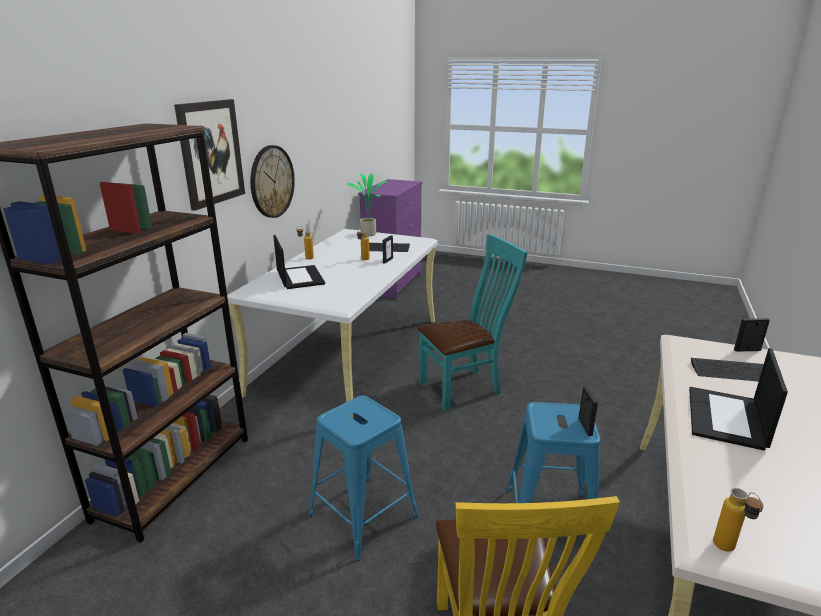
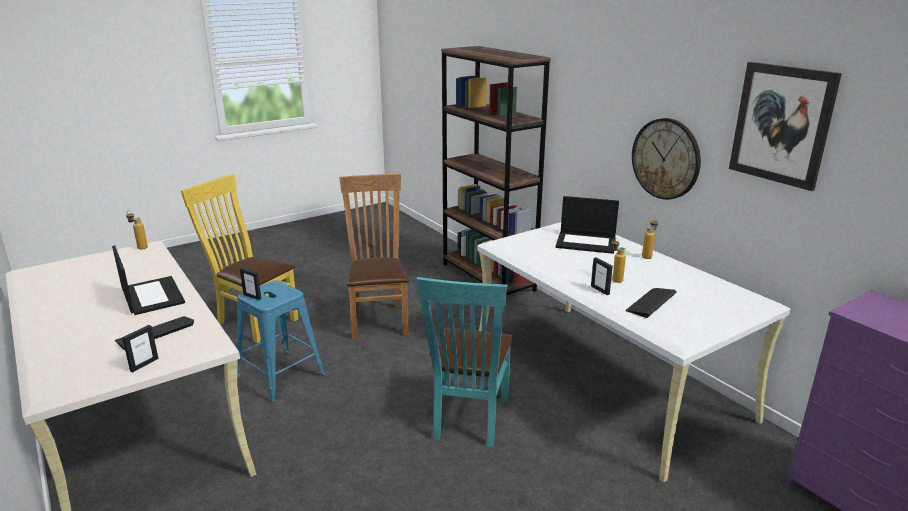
camera: 125 degrees right, 0 degrees up
(211, 153) = (600, 98): picture -> picture (781, 124)
(364, 516) = (379, 318): blue stool -> brown chair
(369, 234) = (736, 311): potted plant -> none

